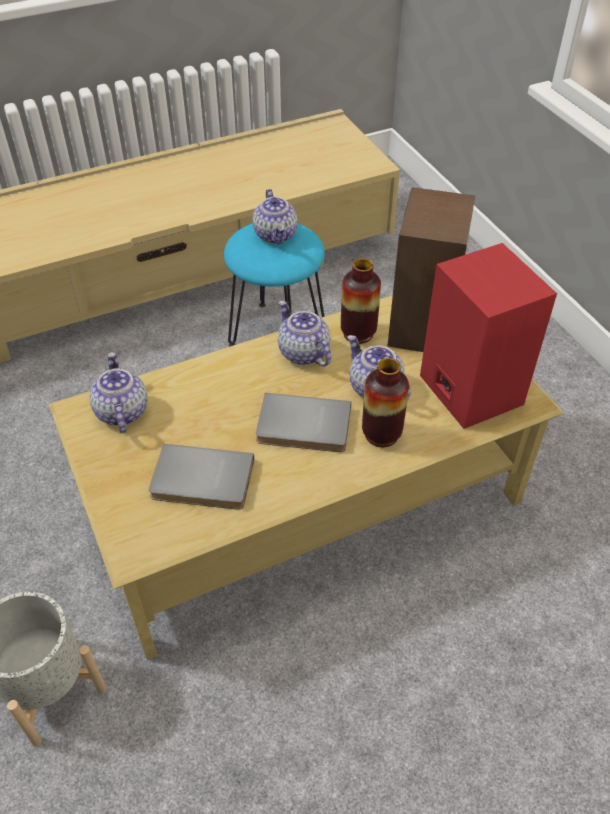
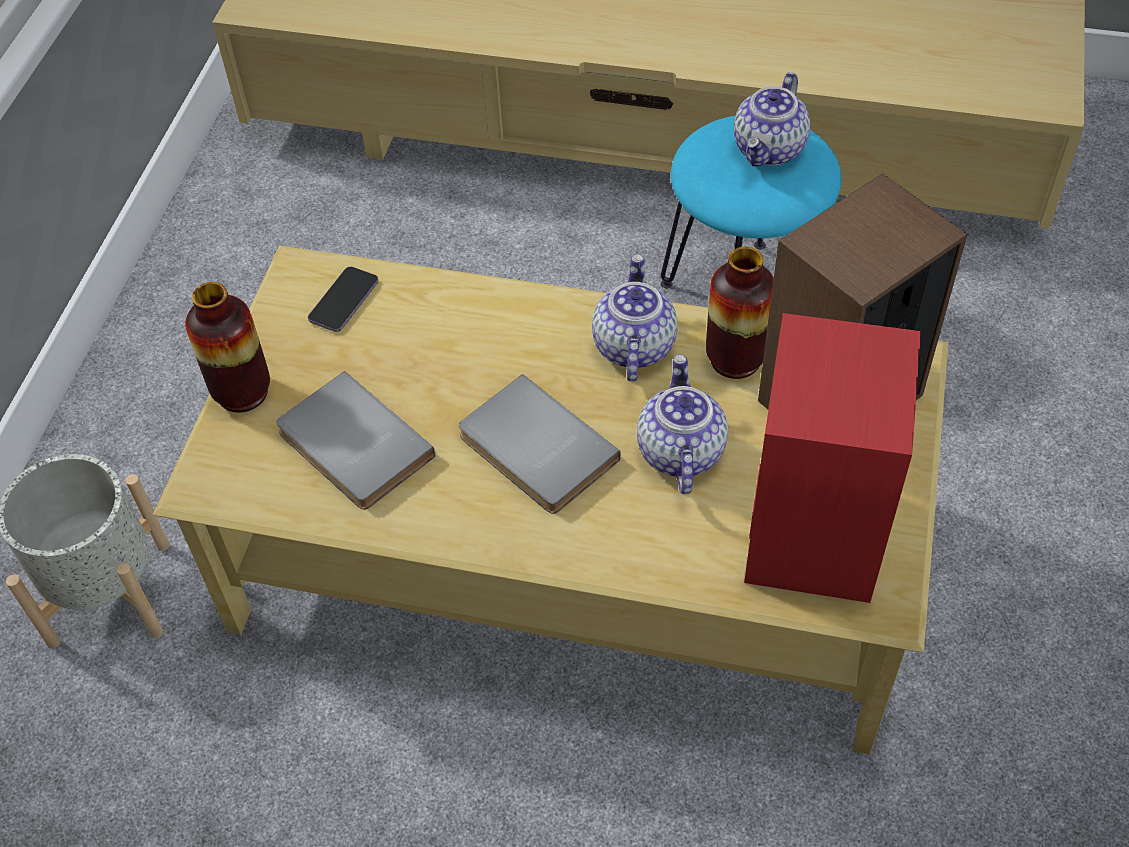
camera: 40 degrees right, 5 degrees up
(121, 411) = (344, 301): teapot -> phone
(381, 434) = (624, 521): vase -> vase (242, 392)

